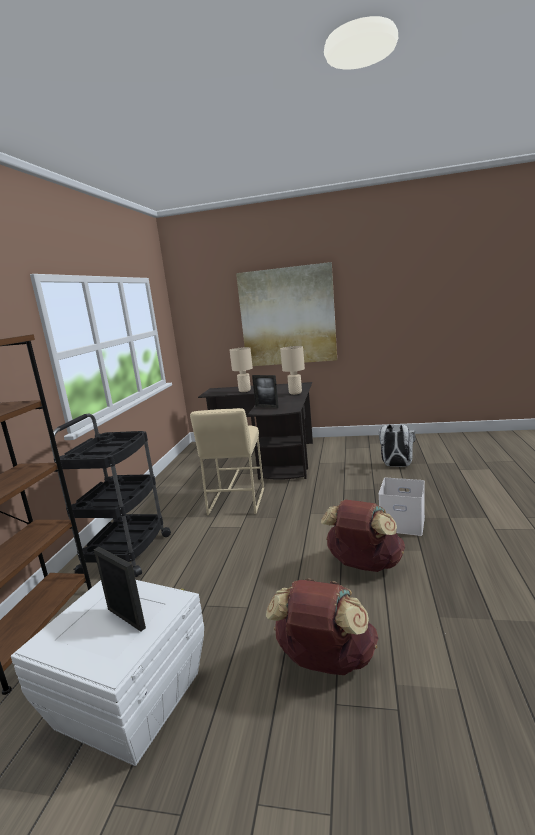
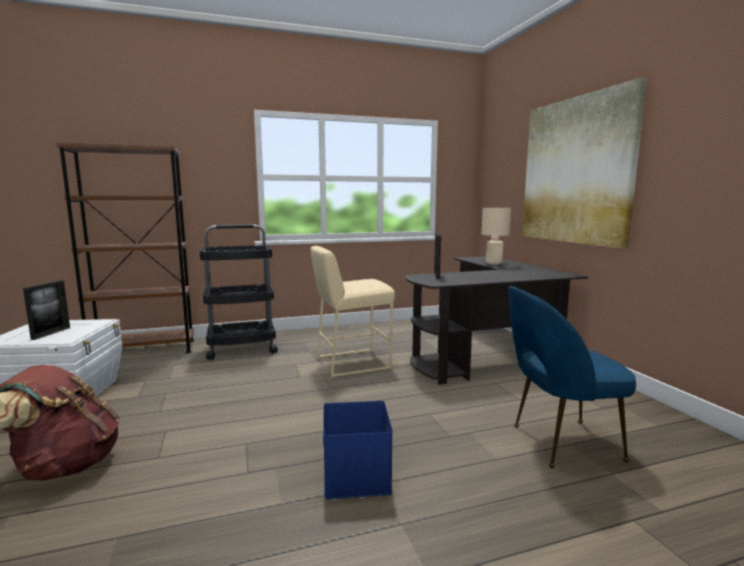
camera: 60 degrees right, 5 degrees down
(295, 393) = (512, 277): beige table lamp -> none
(364, 565) = (235, 461): brown backpack -> none
(396, 466) = (558, 443): white backpack -> blue chair
(403, 522) = (358, 476): white storage box -> blue storage box

